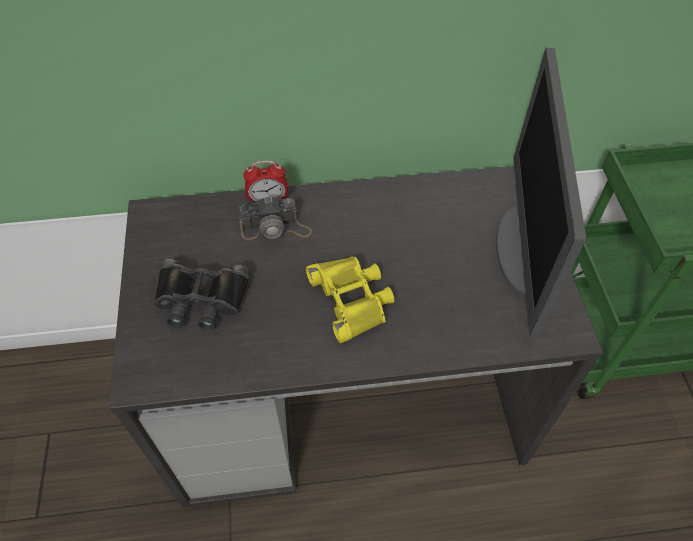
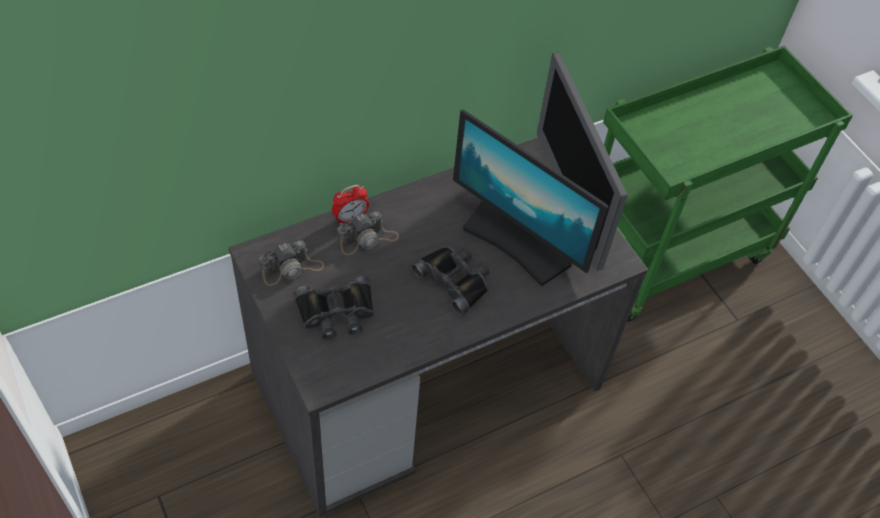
camera: 25 degrees left, 0 degrees up
(179, 238) = (291, 268): none -> camera
(352, 299) = (454, 280): yellow binoculars -> black binoculars
(445, 275) = (517, 242): none -> monitor

